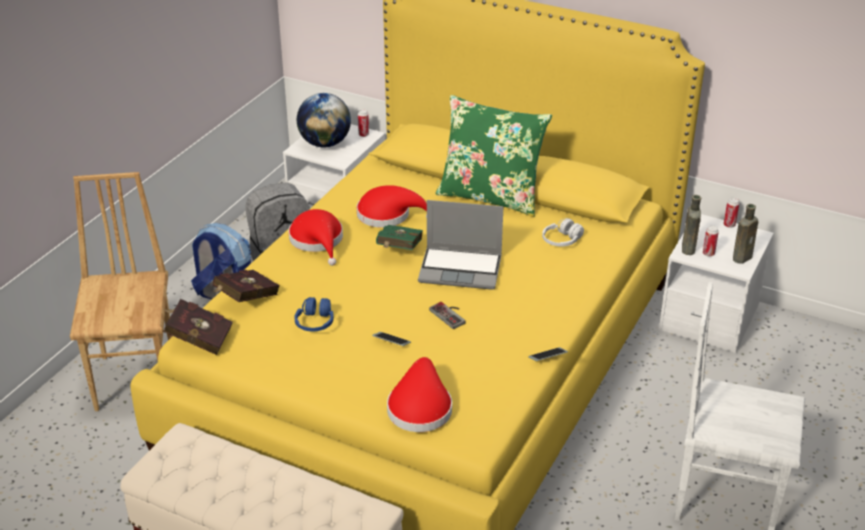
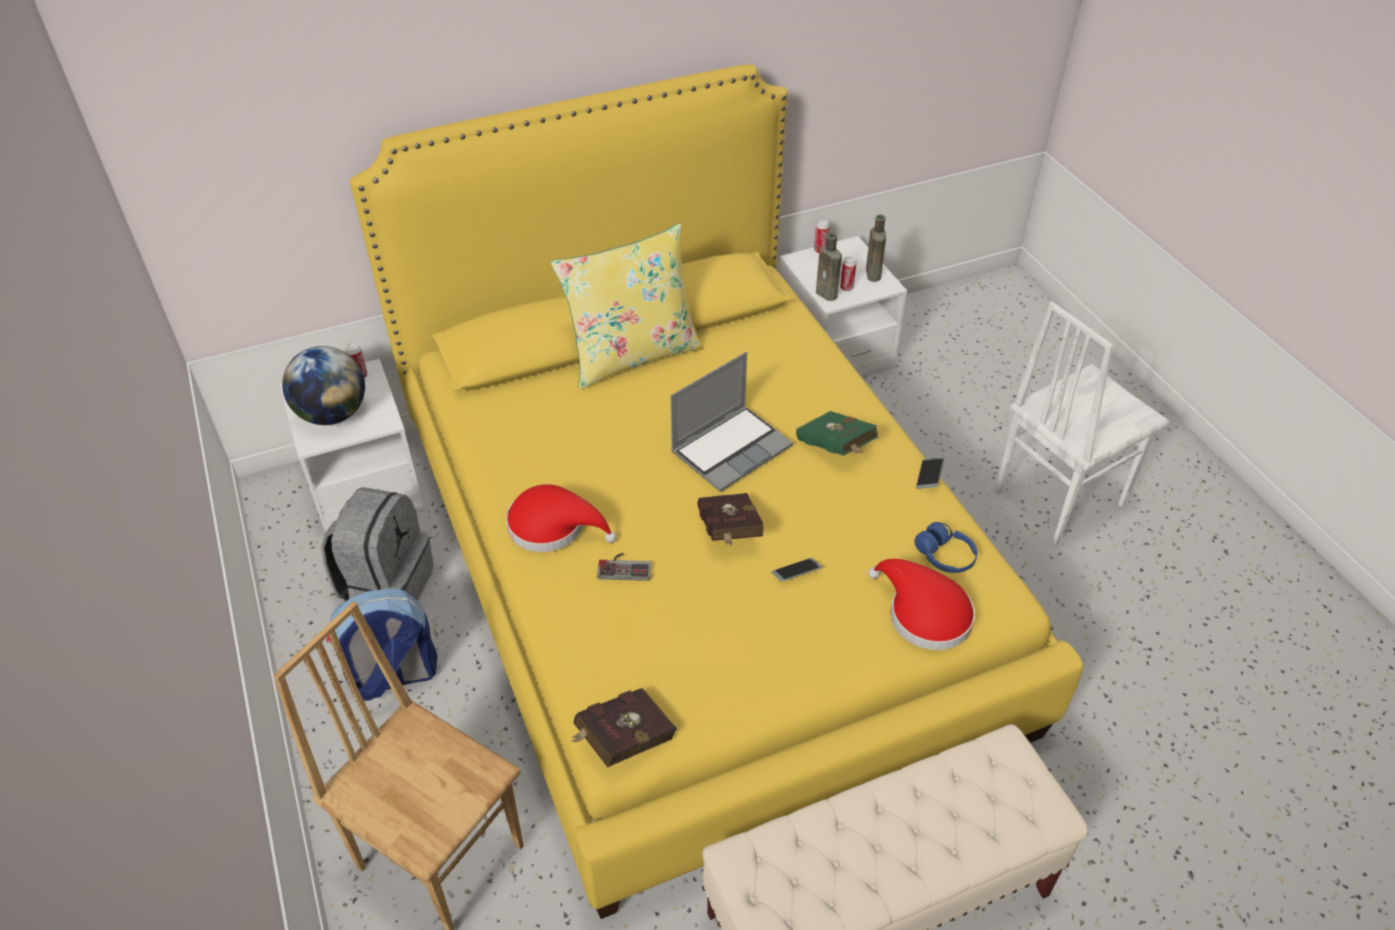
camera: 50 degrees left, 10 degrees up
(244, 299) = (594, 653): red book -> red book (729, 533)
(315, 322) = (705, 615): blue headphones -> blue headphones (945, 556)
(388, 215) = (573, 444): red hat -> none
(398, 251) = (647, 475): green book -> green book (836, 449)
(451, 315) = (796, 501): game controller -> game controller (625, 566)
(490, 196) = (632, 355): green pillow -> yellow pillow
(562, 240) = (761, 355): white headphones -> none

